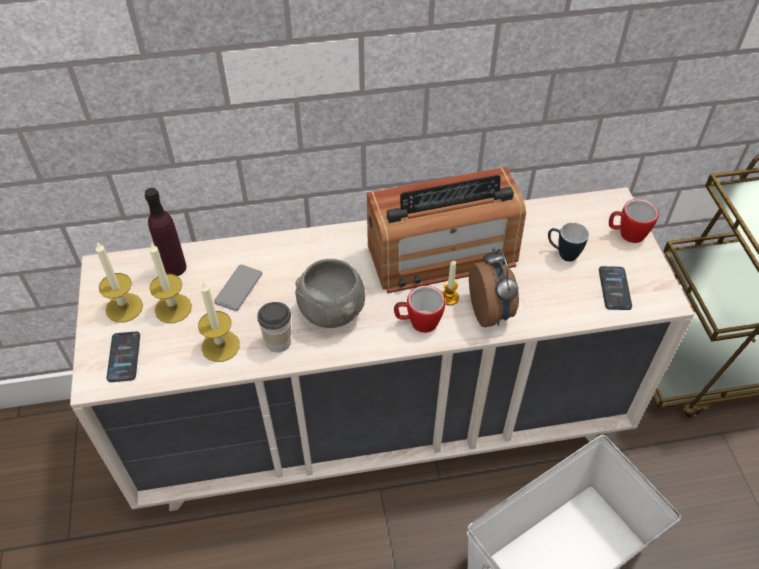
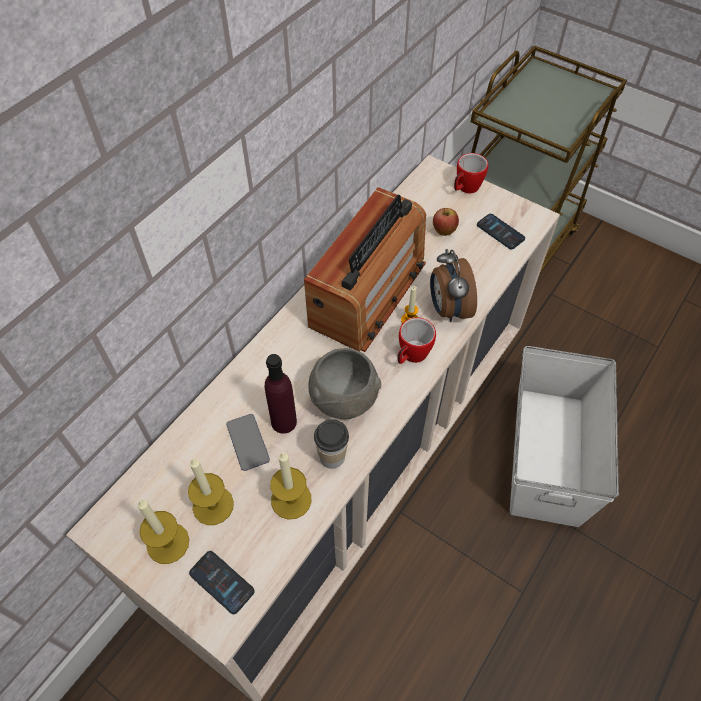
camera: 45 degrees left, 5 degrees up
(174, 267) = (170, 472): purple bottle -> purple bottle (284, 422)
(491, 312) = (448, 309): alarm clock -> alarm clock turned 135 degrees counterclockwise
(562, 254) = (443, 232): mug -> apple

